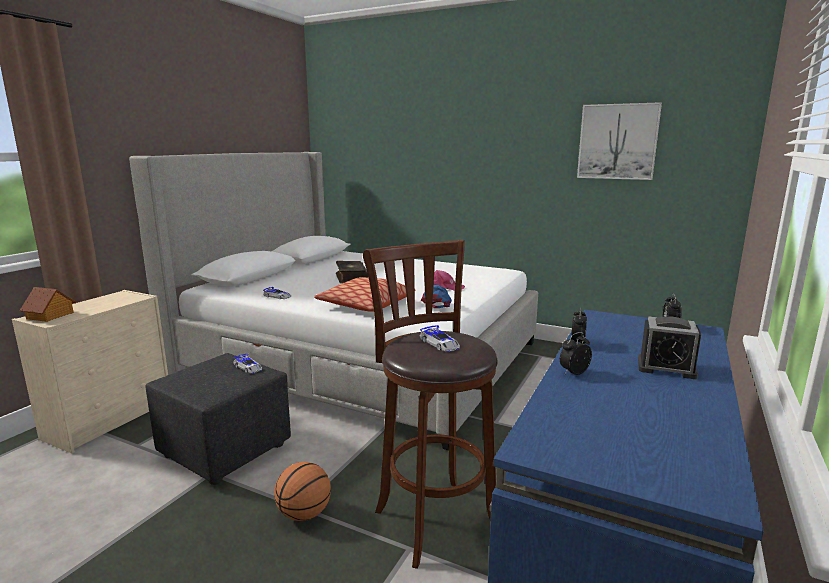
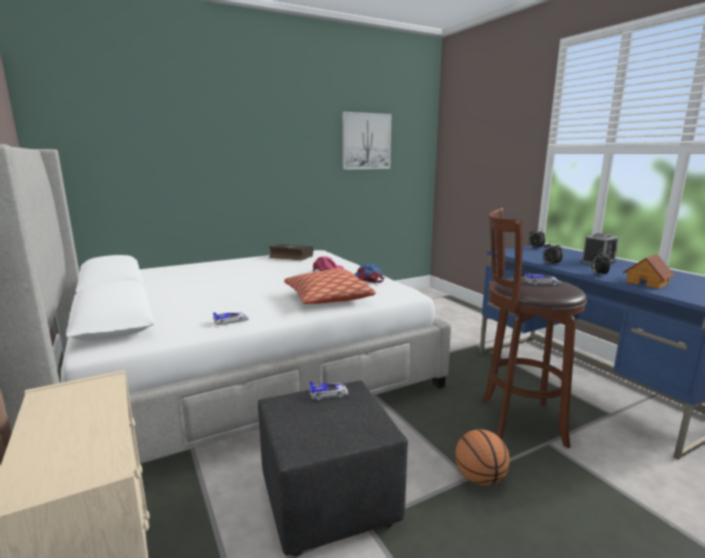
camera: 55 degrees left, 0 degrees up
(50, 315) = (58, 467): toy house -> toy house (647, 283)
(351, 278) = (234, 286): book -> book (290, 257)

